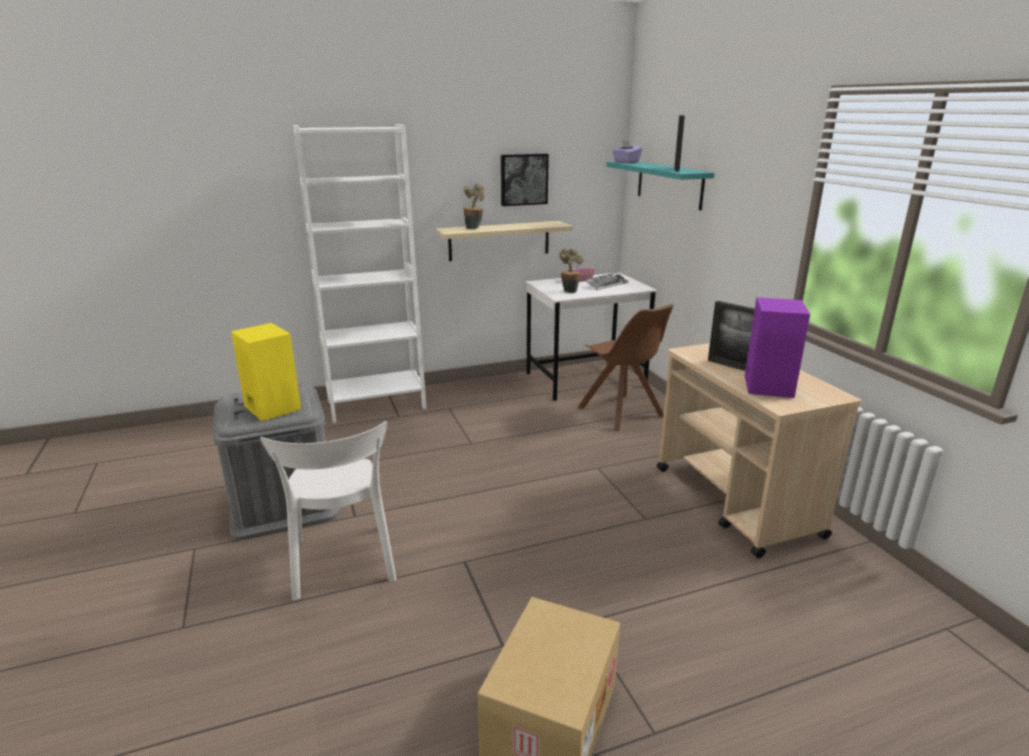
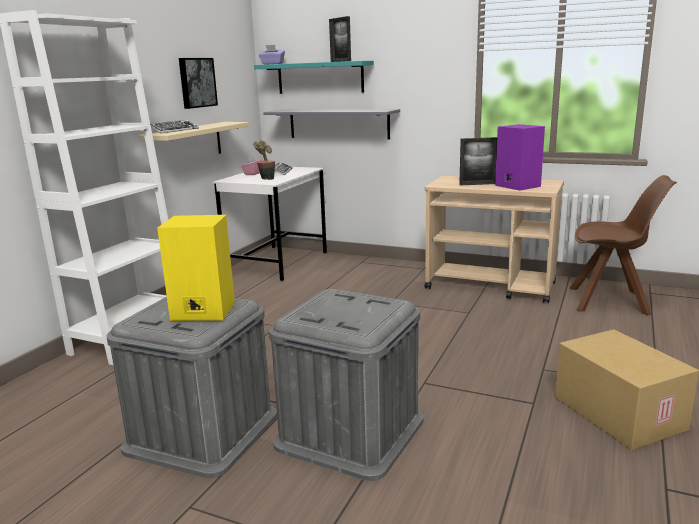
camera: 45 degrees left, 5 degrees down
(343, 564) = (350, 432): white chair -> grey storage box
(474, 227) = (174, 130): potted plant -> keyboard
(622, 413) = (343, 271): brown chair -> brown chair (611, 301)
(676, 242) = (338, 124): none -> grey shelf

